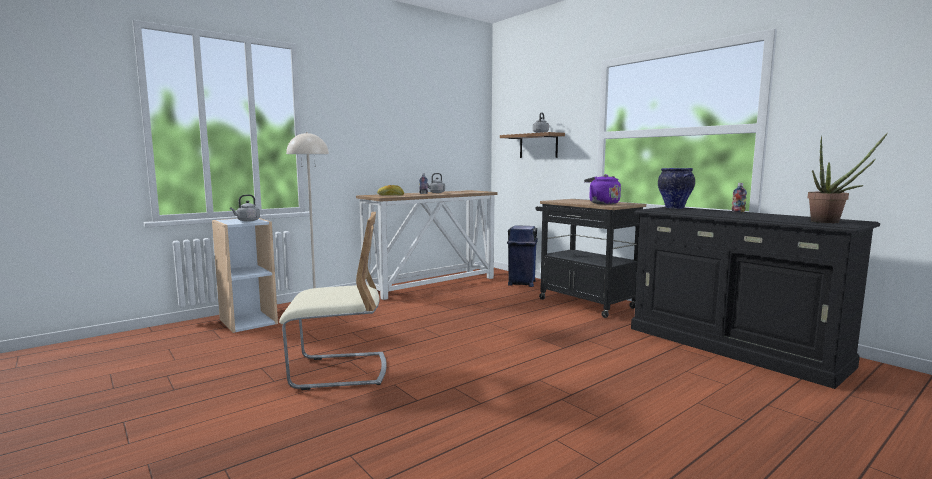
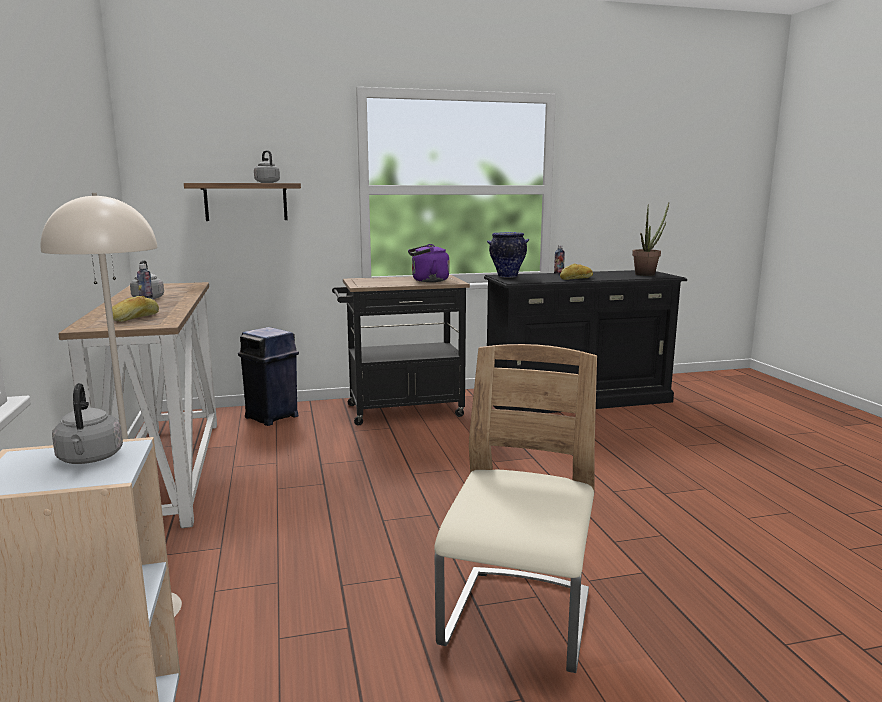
camera: 65 degrees left, 5 degrees up
(716, 214) = (576, 278): none -> bread

